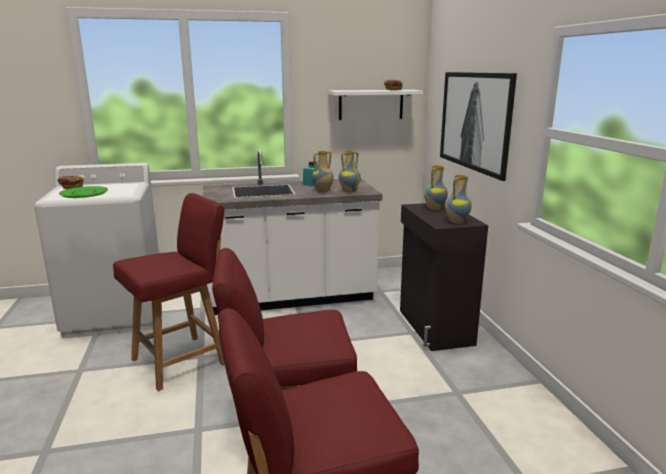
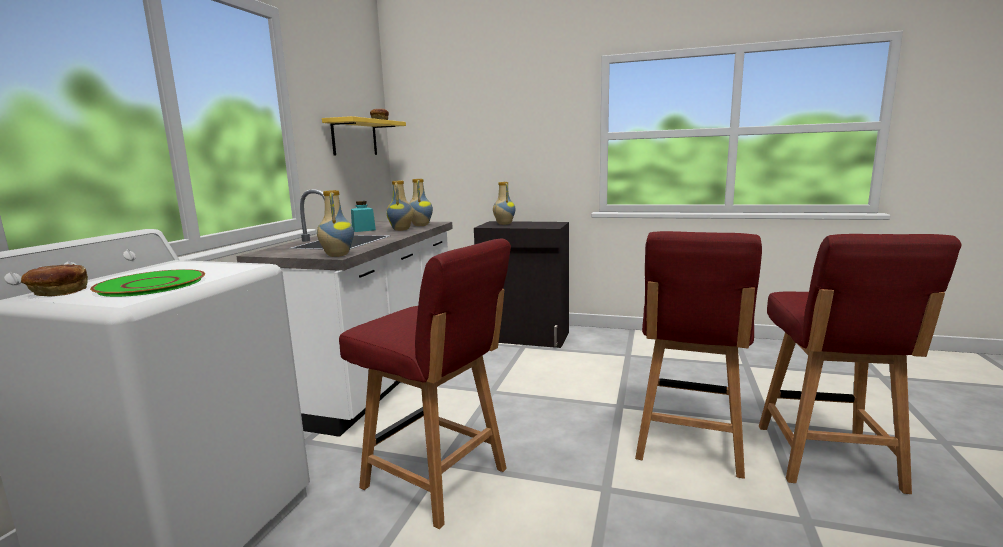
camera: 60 degrees left, 5 degrees down
(181, 361) = (437, 480): red chair -> red chair turned 135 degrees clockwise
(371, 104) = (354, 138): white shelf -> yellow shelf
(456, 222) = (549, 224): vase -> vase (336, 255)
(474, 121) = (493, 143): picture -> none

